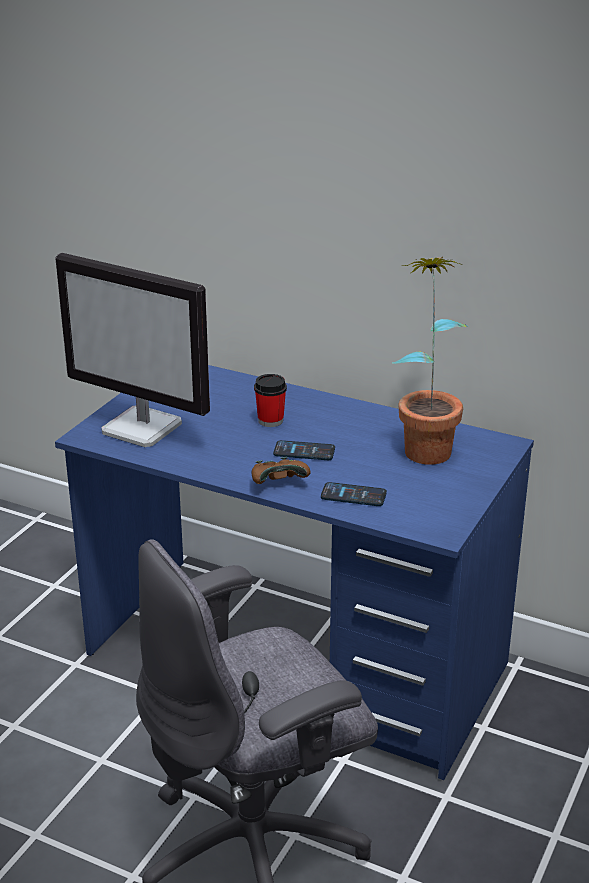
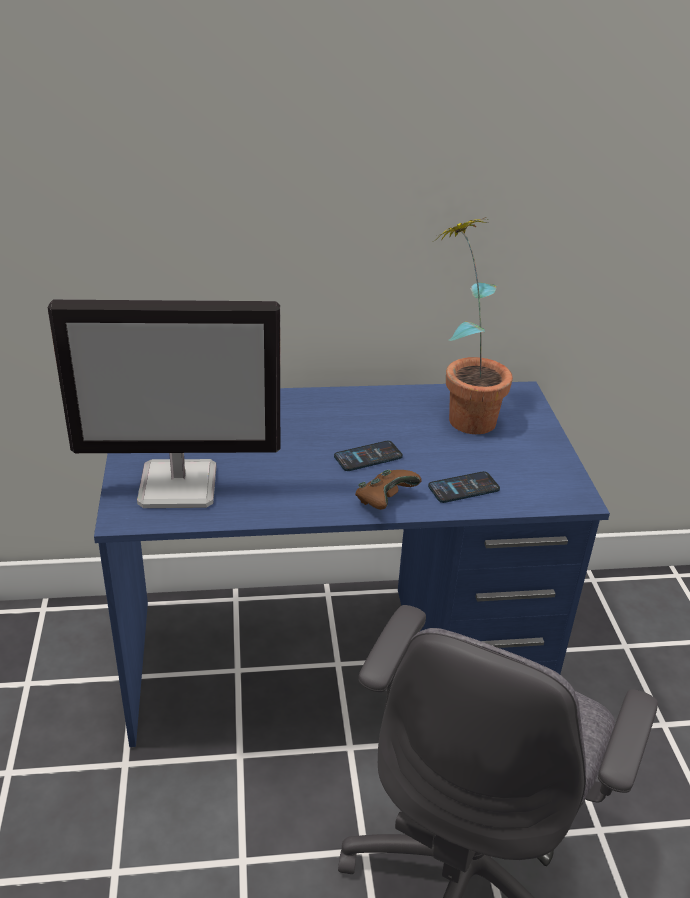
camera: 35 degrees left, 5 degrees up
(270, 421) = (300, 434): cup -> none

